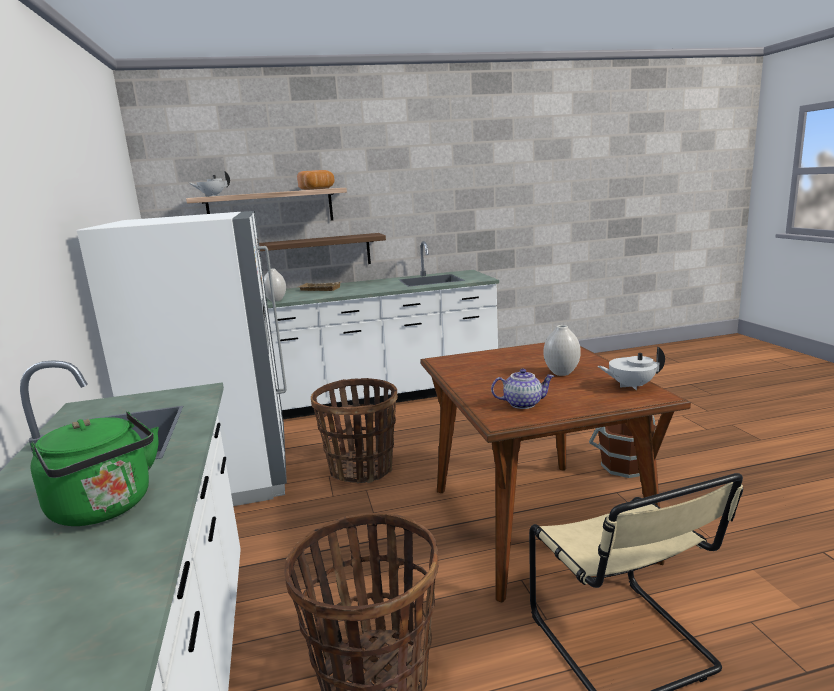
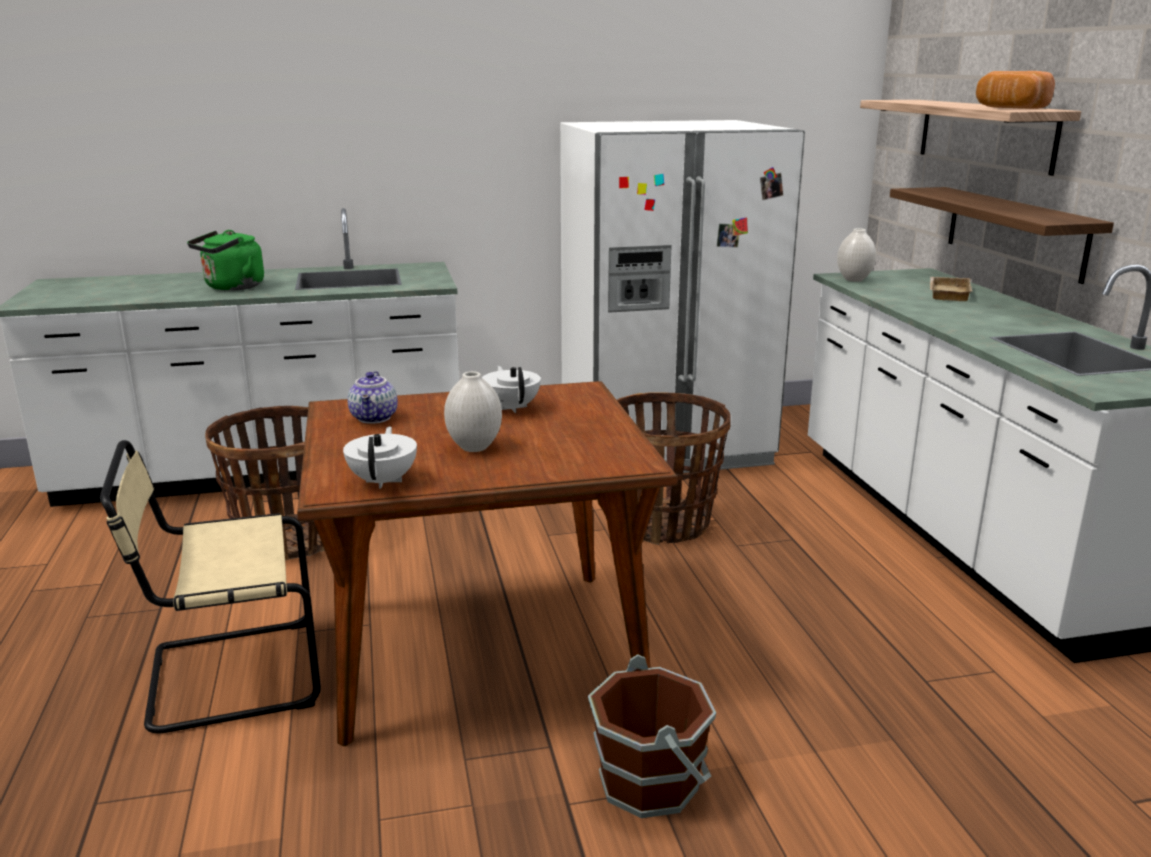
camera: 90 degrees right, 5 degrees up
(212, 196) = (898, 100): white teapot -> white teapot (512, 408)

